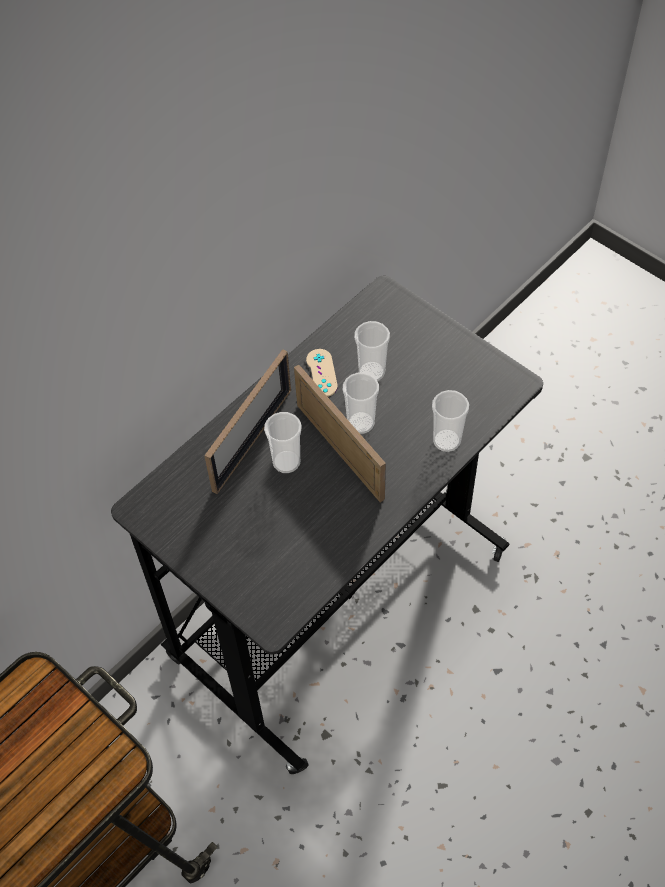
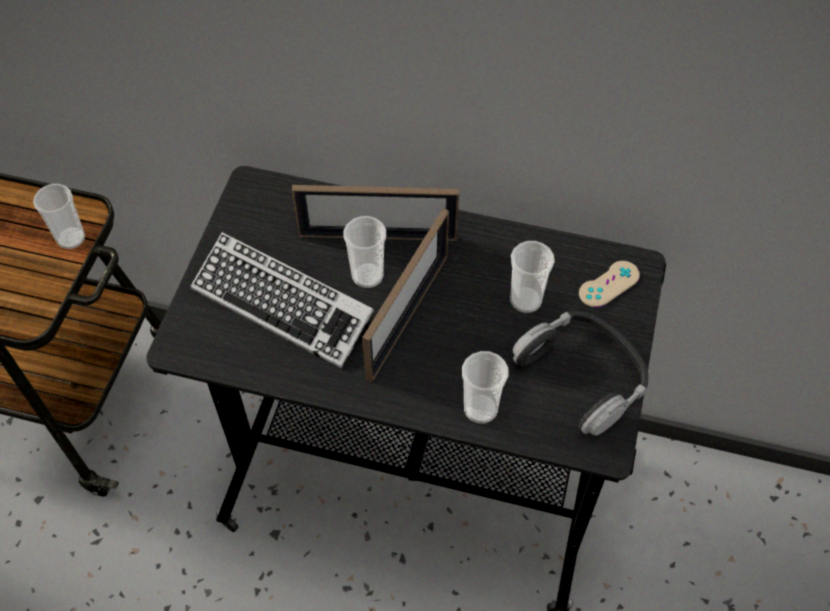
camera: 60 degrees right, 0 degrees up
(278, 531) = (283, 305): none -> keyboard
(321, 373) = (494, 257): beige game controller -> beige game controller (609, 284)
(361, 423) = (454, 319): cup -> cup (71, 238)
(454, 368) = (583, 375): none -> headphones

